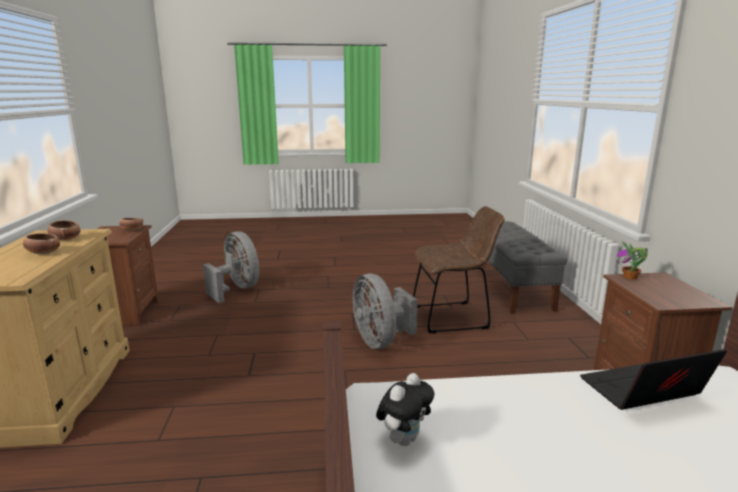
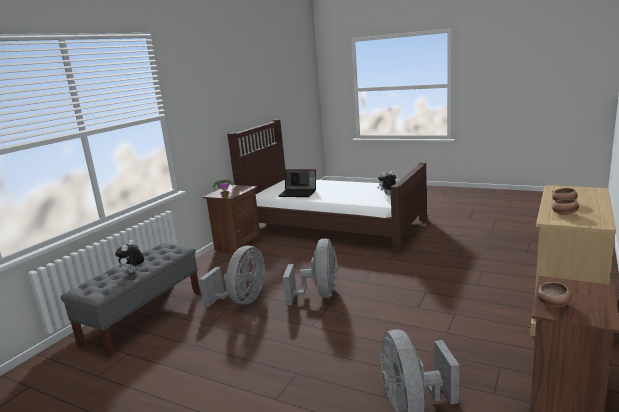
camera: 145 degrees left, 0 degrees up
(453, 317) = (242, 300): brown chair -> grey fan
(503, 234) = (133, 272): none -> plush toy

